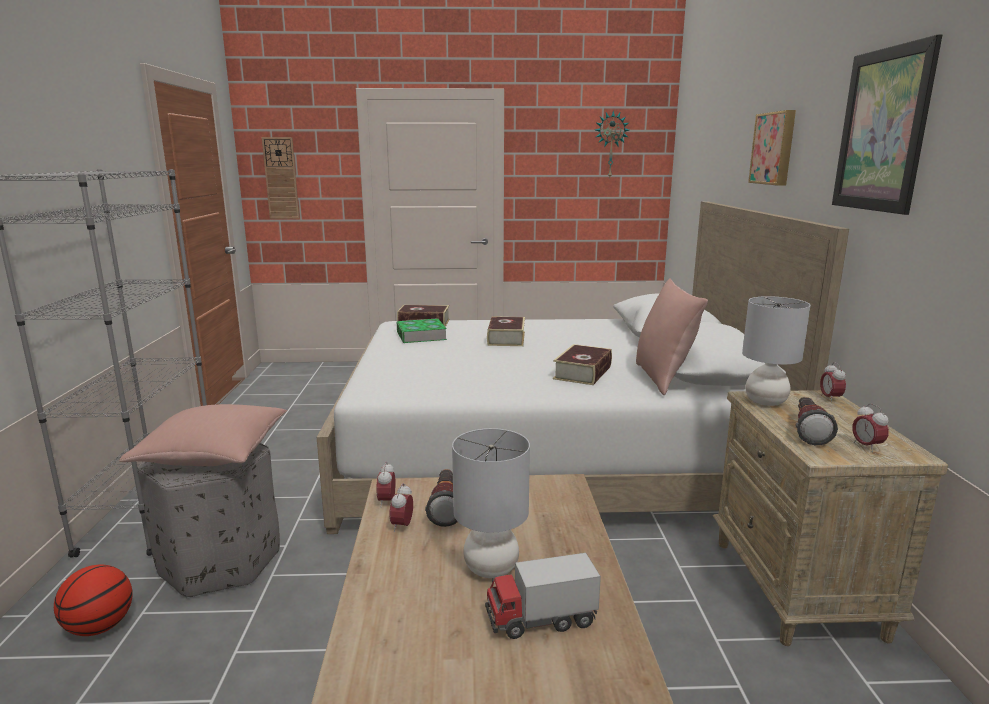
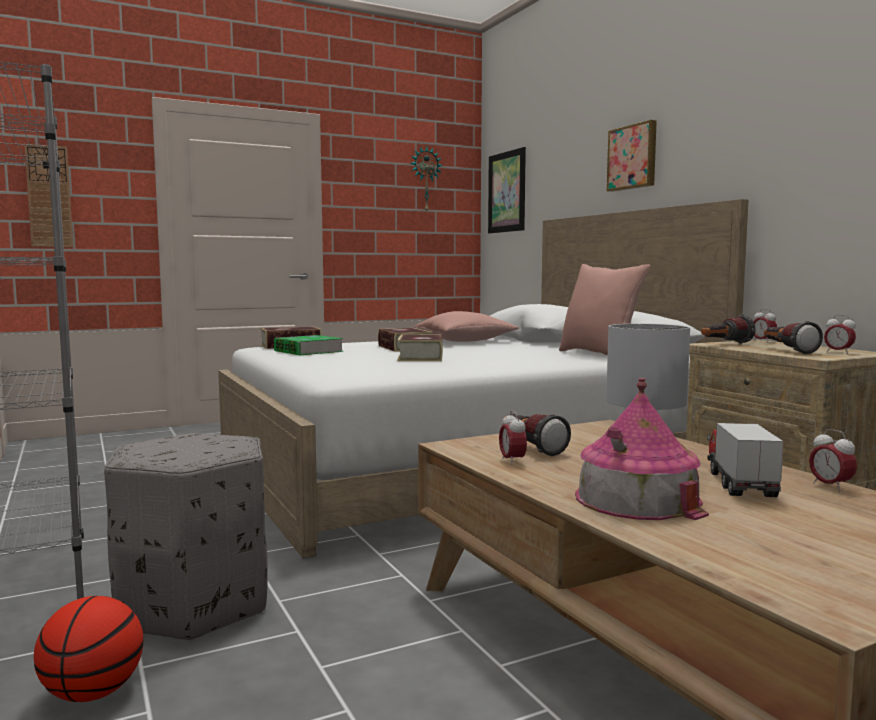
camera: 25 degrees left, 10 degrees down
(213, 454) = (199, 445): pink pillow -> pink pillow (465, 341)
(387, 502) = (465, 452): alarm clock -> alarm clock (830, 486)
(417, 616) = (637, 499): none -> toy house
(540, 620) = (740, 484): toy truck -> toy truck turned 135 degrees clockwise
(582, 372) = (524, 357): book -> book (420, 357)
(765, 401) = (724, 344): grey table lamp -> flashlight
(882, 130) = (765, 118): picture -> picture (507, 192)

